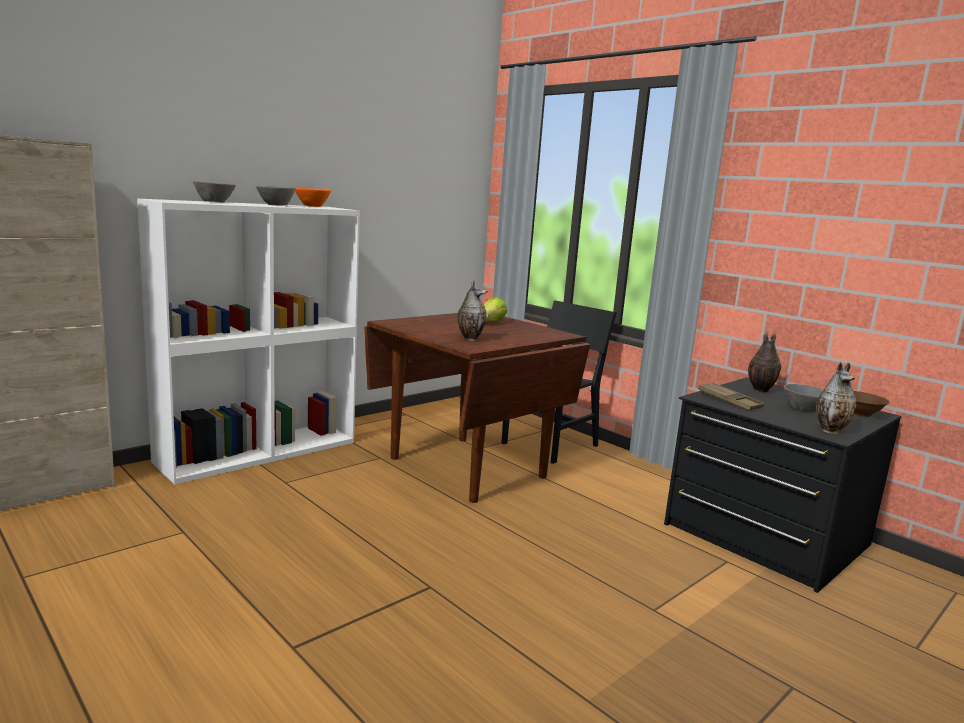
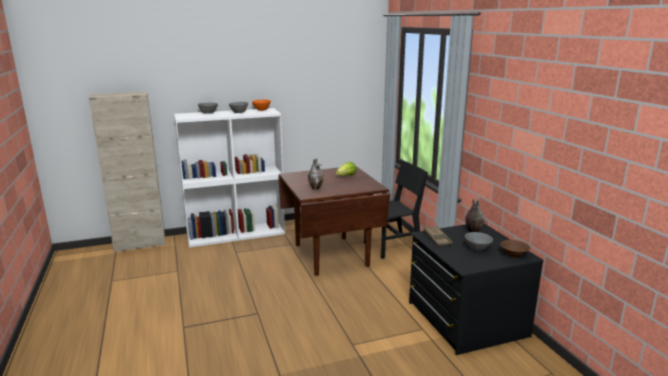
camera: 25 degrees right, 5 degrees up
(831, 430) = (469, 264): vase -> none

